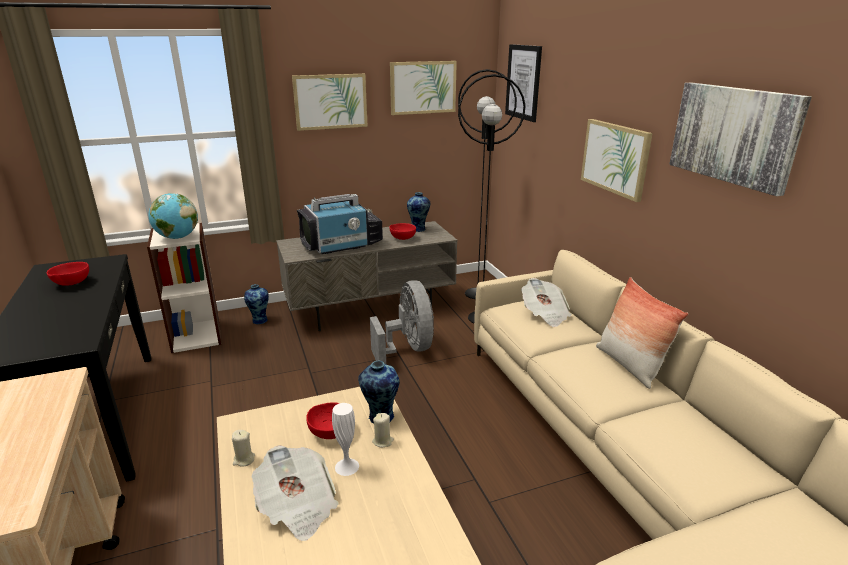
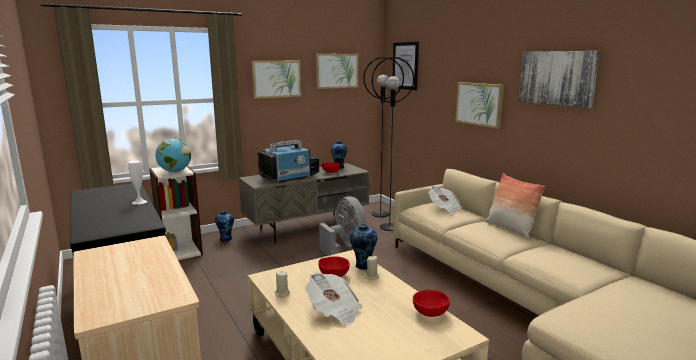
camera: 10 degrees left, 10 degrees down
(71, 284) = (112, 198): red bowl -> red bowl (430, 314)
(347, 466) = (355, 290): white vase -> white vase (139, 202)

